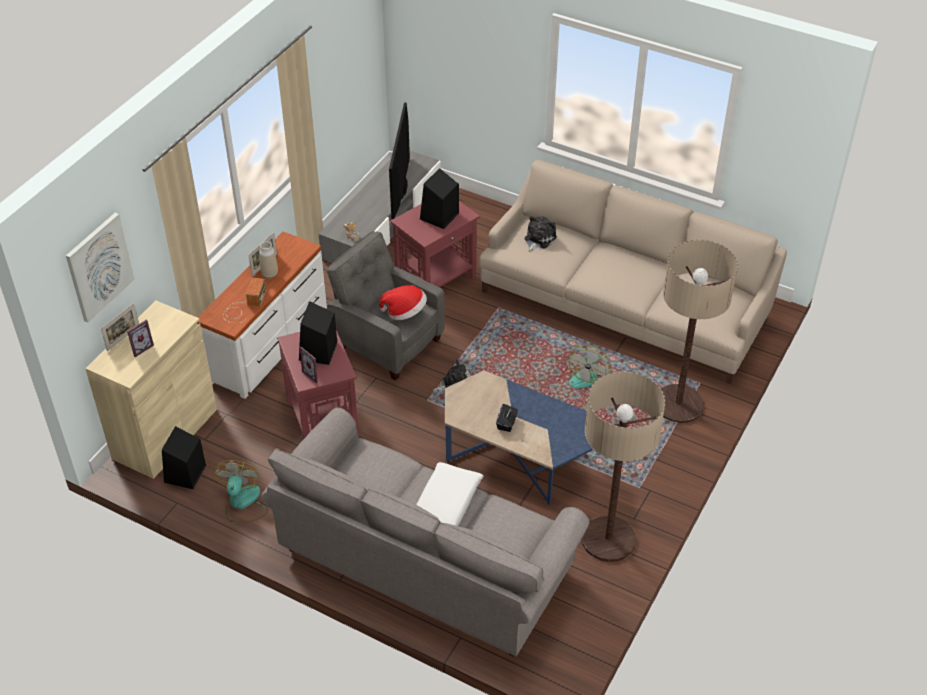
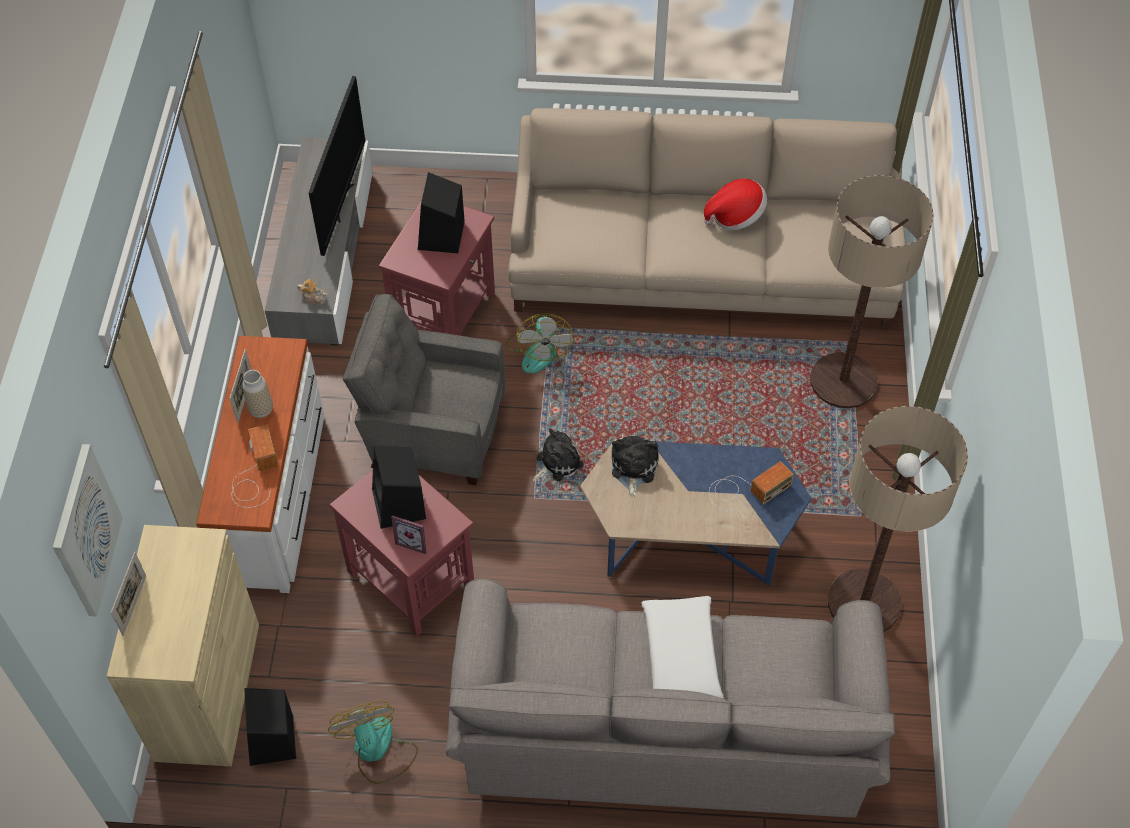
camera: 25 degrees left, 10 degrees up
(140, 348) = (169, 610): picture frame -> none
(402, 189) = (341, 202): television -> television turned 150 degrees counterclockwise
(405, 312) = (463, 392): hat -> hat (735, 216)
(507, 423) = (688, 506): black tissue box -> none
(538, 239) = (576, 219): plush toy -> plush toy (633, 468)
(551, 428) = (746, 490): none -> radio
(586, 376) = (712, 384): fan -> fan (538, 350)

